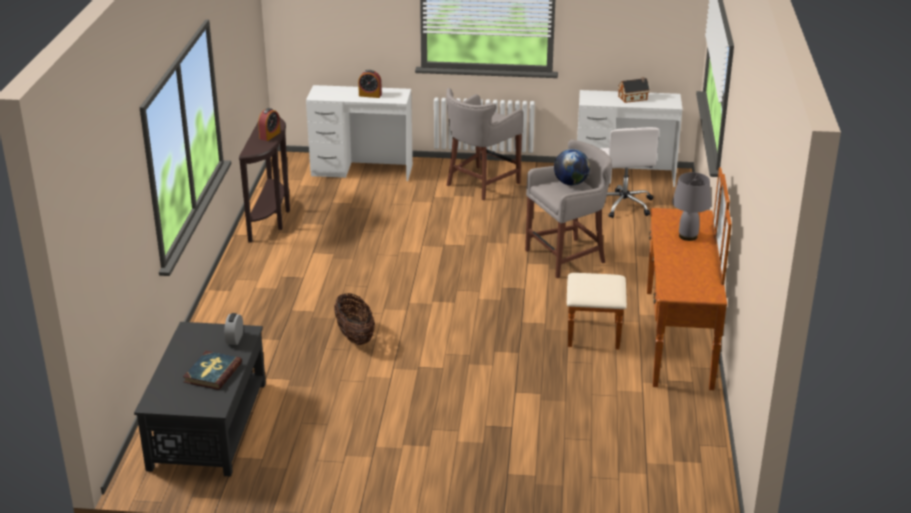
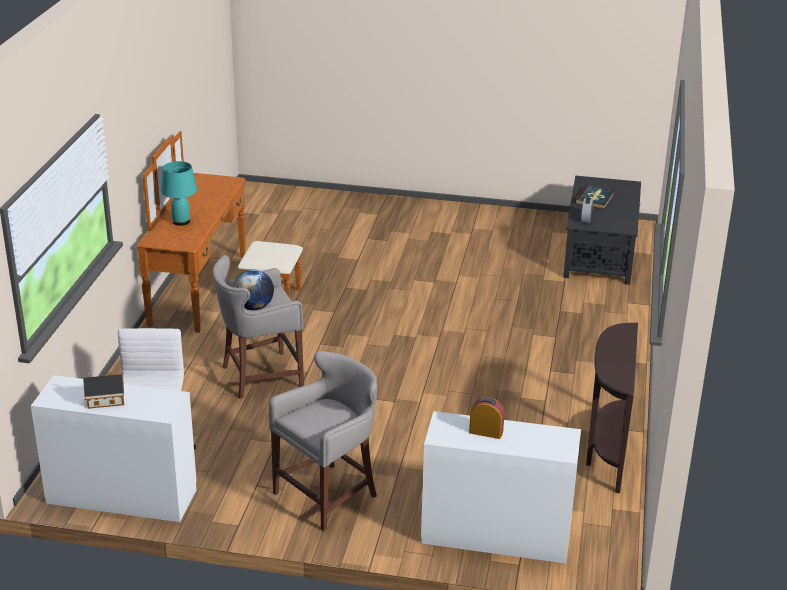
camera: 175 degrees left, 0 degrees up
(270, 135) = (610, 351): alarm clock -> none
(355, 336) = (490, 309): basket -> none
(687, 236) = (181, 221): grey table lamp -> turquoise table lamp

